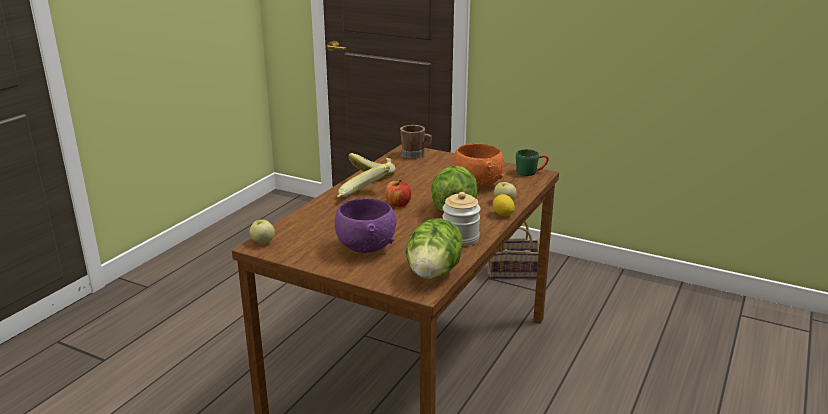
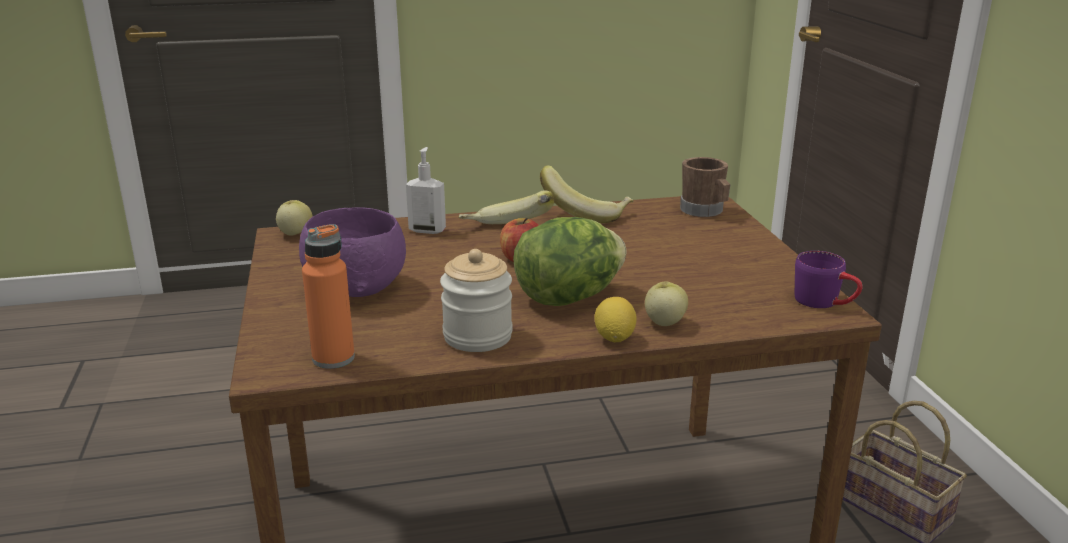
camera: 50 degrees right, 0 degrees up
(324, 211) = (427, 230): none -> soap dispenser
(433, 273) = (333, 358): lettuce -> orange bottle
(477, 183) = (691, 281): orange bowl -> none
(531, 172) = (825, 302): green mug -> purple mug

